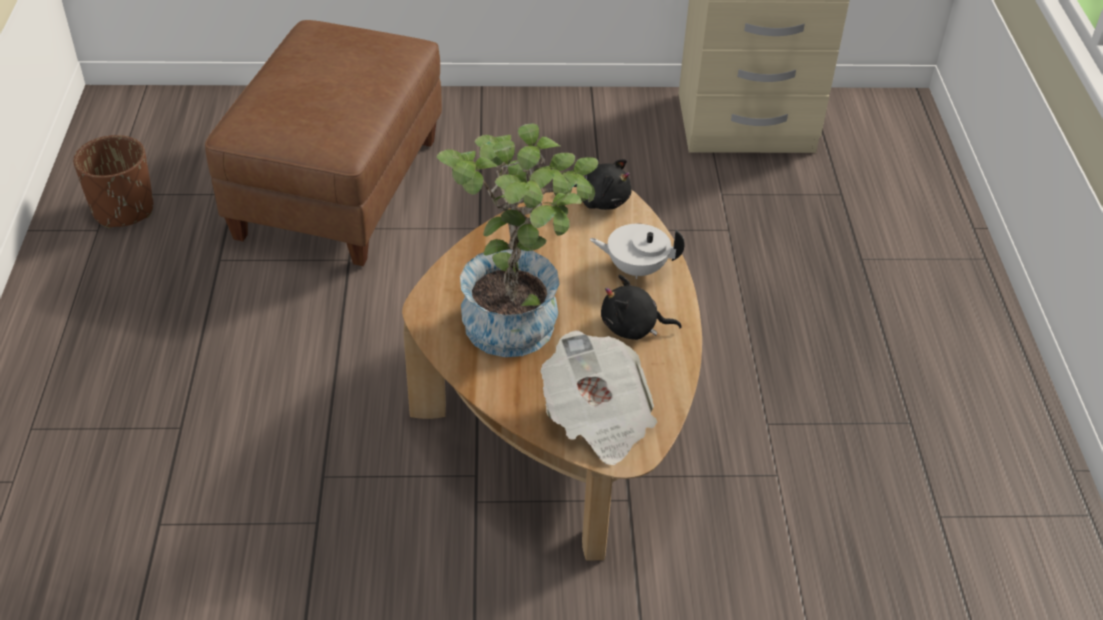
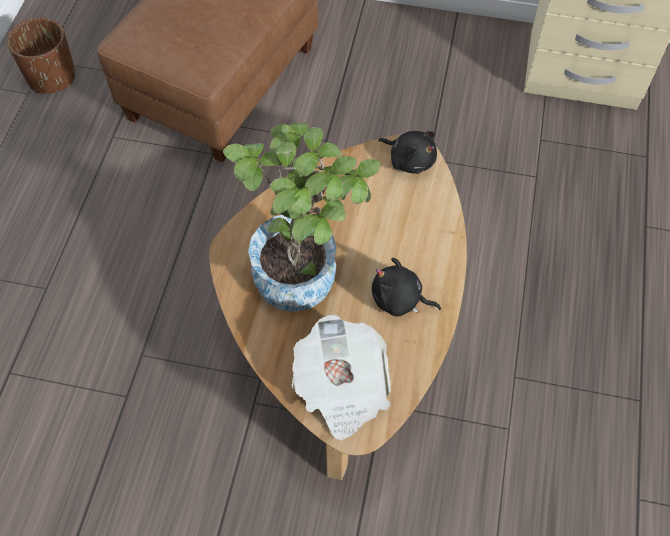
camera: 15 degrees right, 15 degrees up
(635, 268) = (420, 237): white teapot -> none

